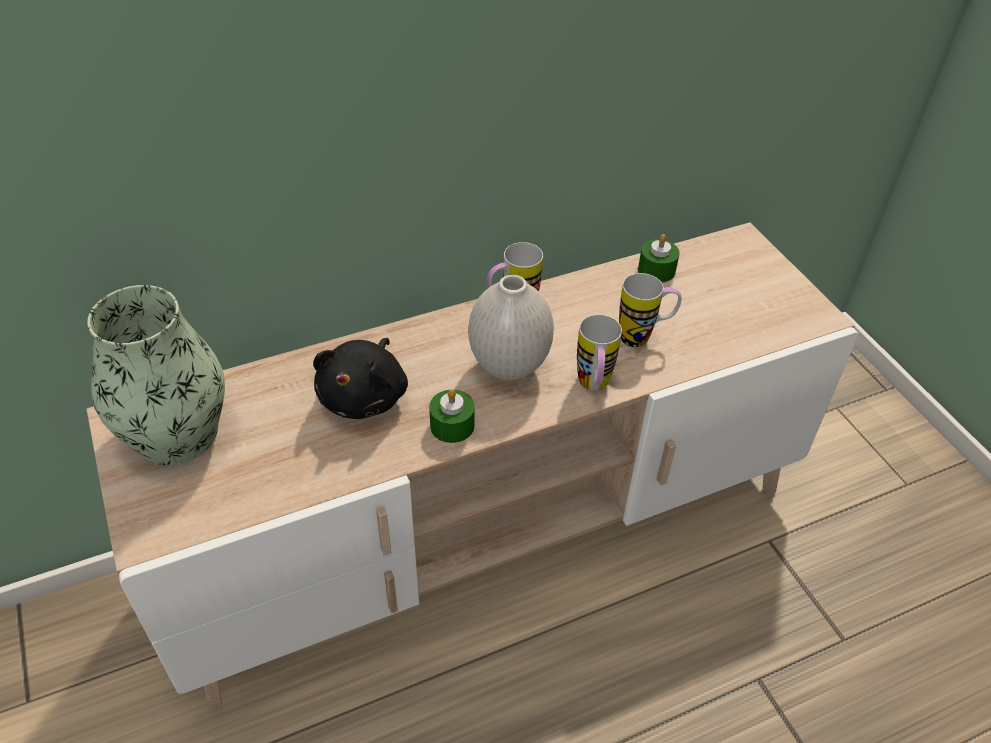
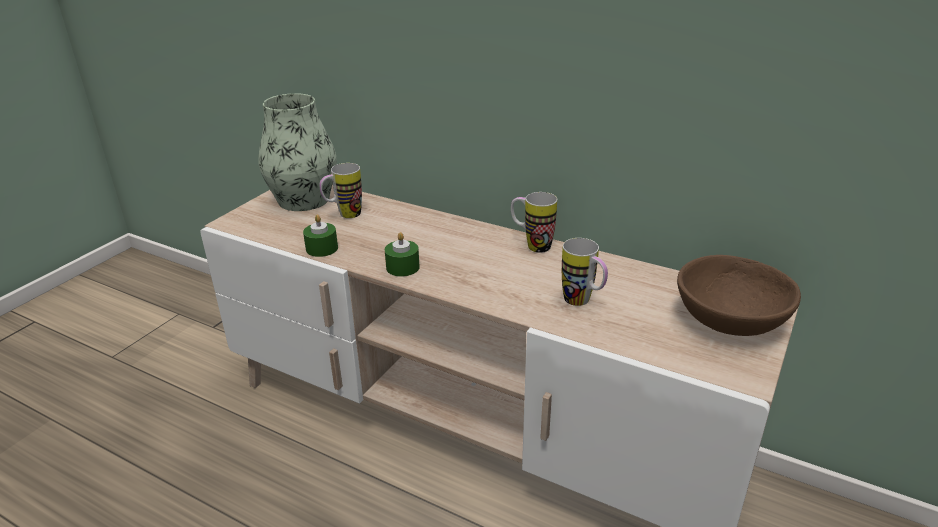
camera: 55 degrees right, 15 degrees down
(365, 396) = (391, 233): black plush toy -> none
(510, 368) = (477, 266): white vase -> none
(593, 388) = (503, 302): mug -> mug (344, 215)
(656, 270) = (663, 281): green candle -> green candle (322, 248)
(745, 273) = (731, 320): none -> brown bowl

